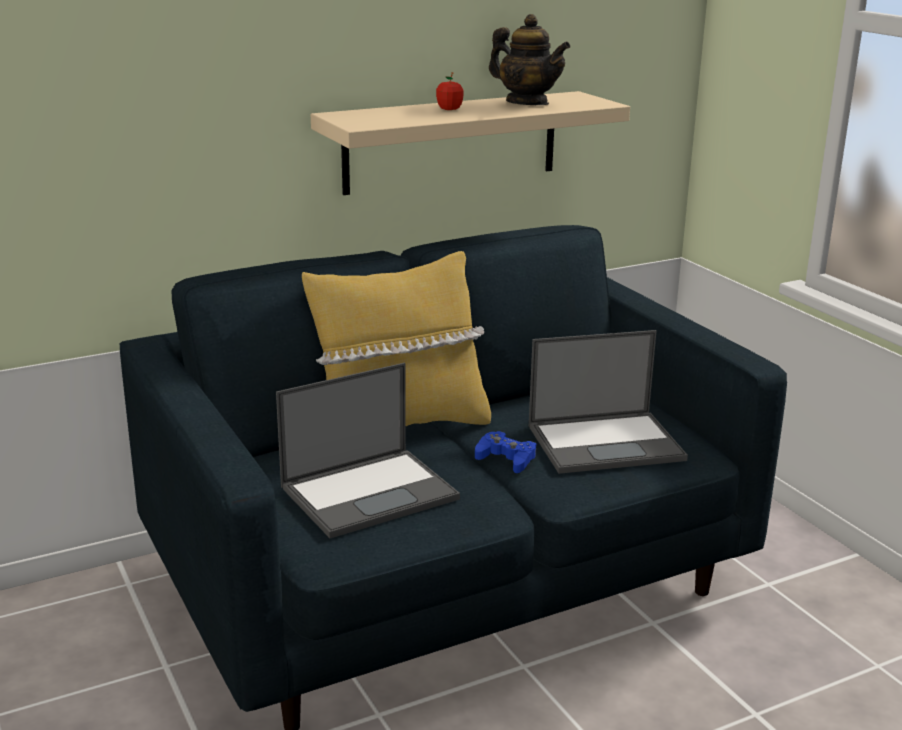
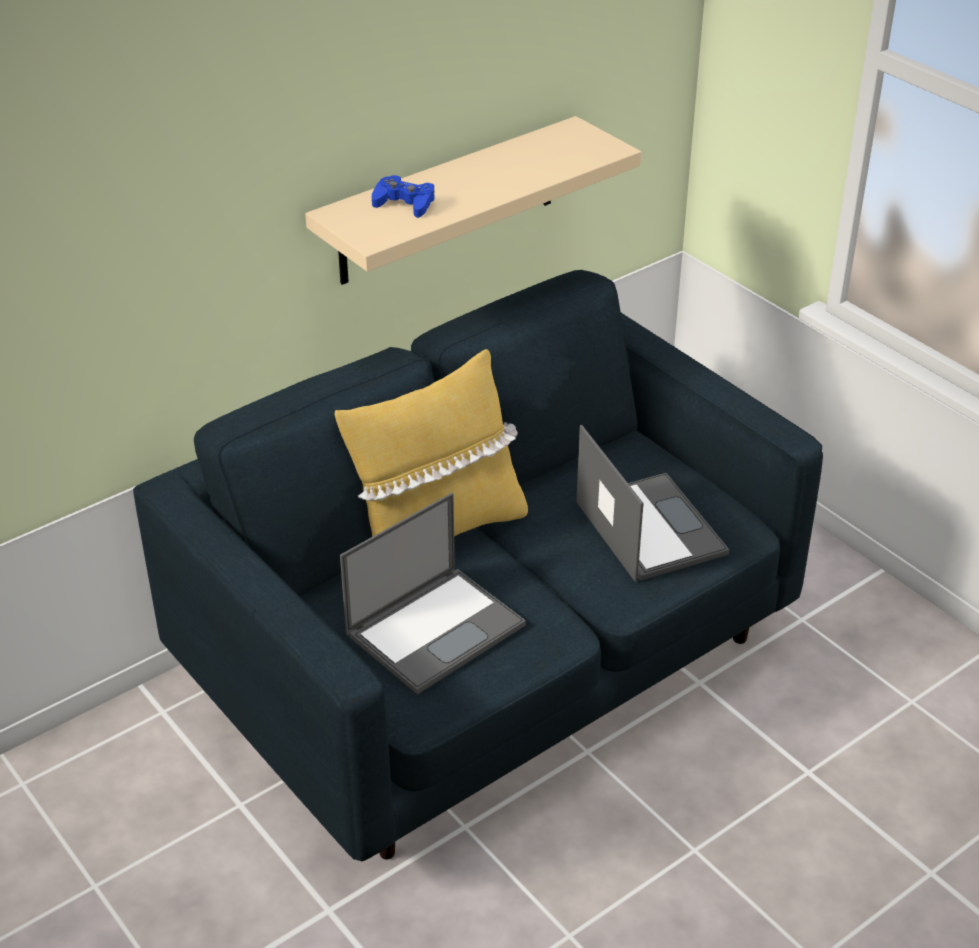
camera: 10 degrees left, 15 degrees up
(449, 109) = (452, 185): apple -> none
(506, 458) = (555, 563): blue game controller -> blue game controller (404, 203)
(527, 103) = (530, 158): teapot -> none
(607, 442) = (648, 527): laptop -> laptop turned 90 degrees counterclockwise

